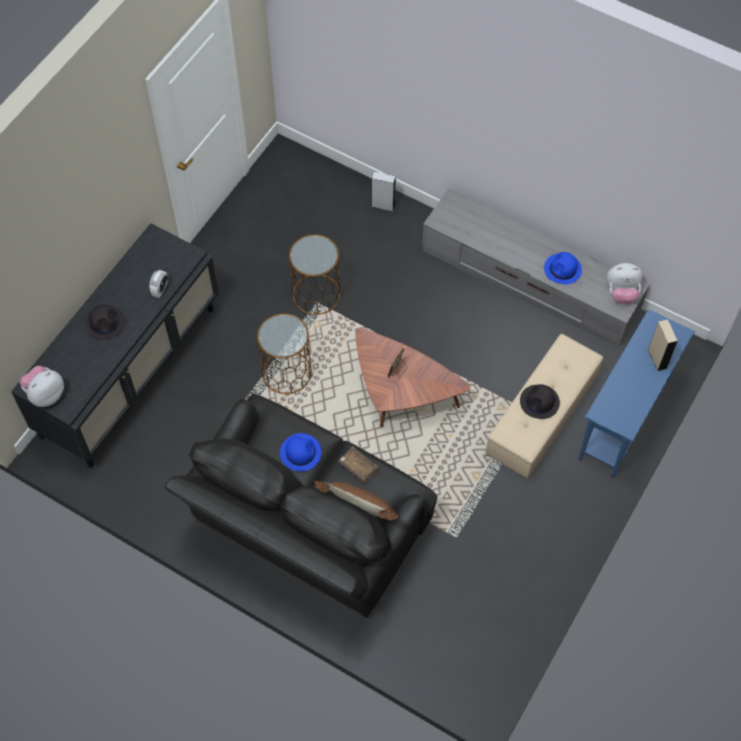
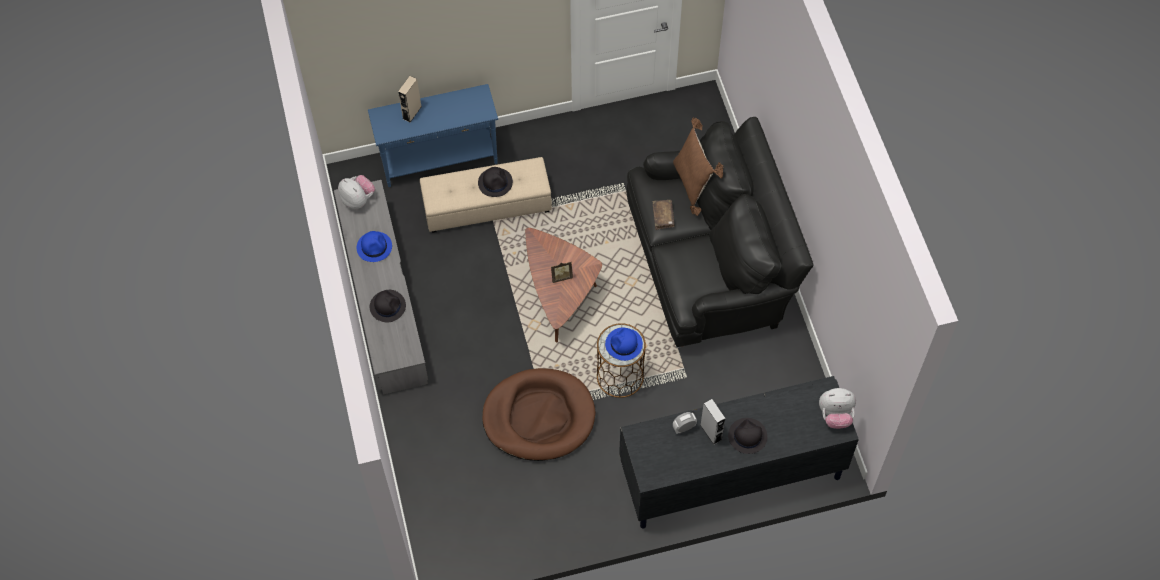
camera: 135 degrees left, 0 degrees up
(300, 452) = (690, 255): blue hat -> blue hat (623, 344)
(316, 294) = (539, 417): brown side table -> brown dog bed
(383, 205) = (413, 445): grey speaker -> grey speaker (711, 432)
(498, 237) = (387, 306): none -> black hat

